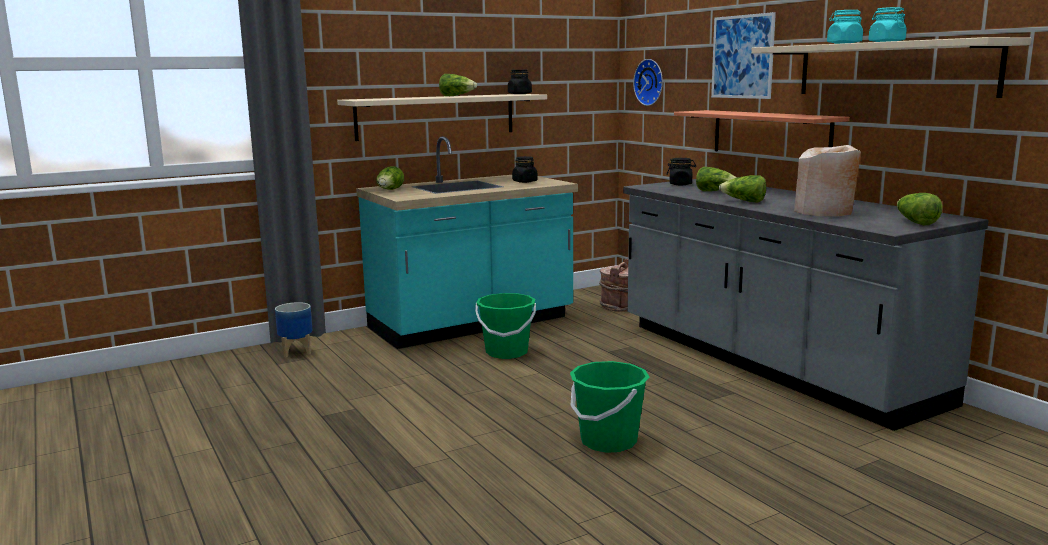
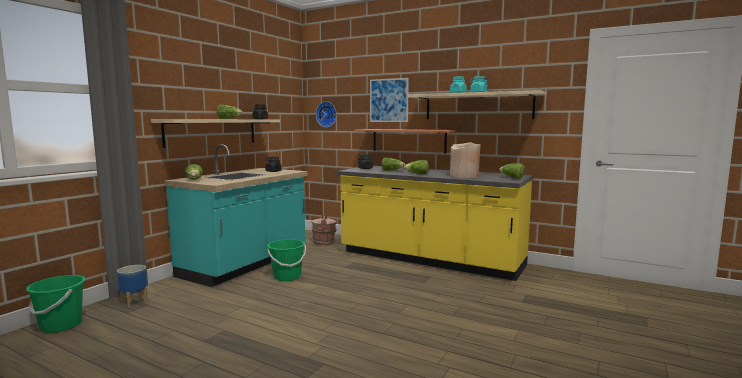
camera: 30 degrees left, 5 degrees down
(608, 441) = (401, 314): green bucket -> green bucket (61, 325)
(770, 363) = (429, 259): grey counter -> yellow counter

